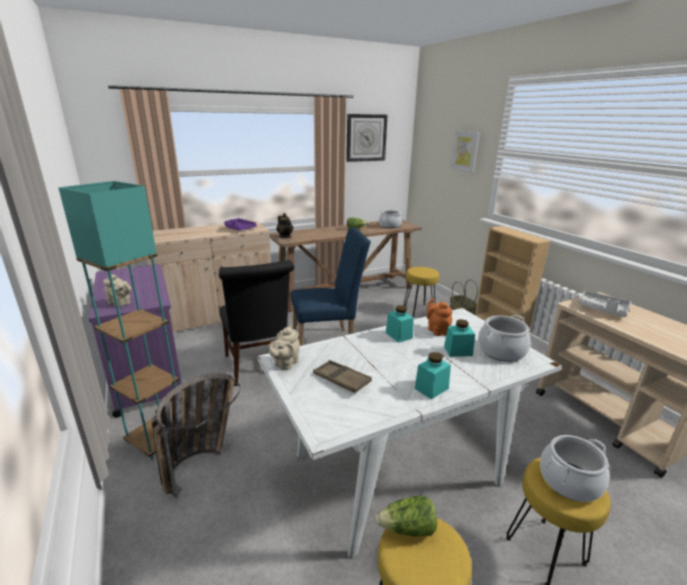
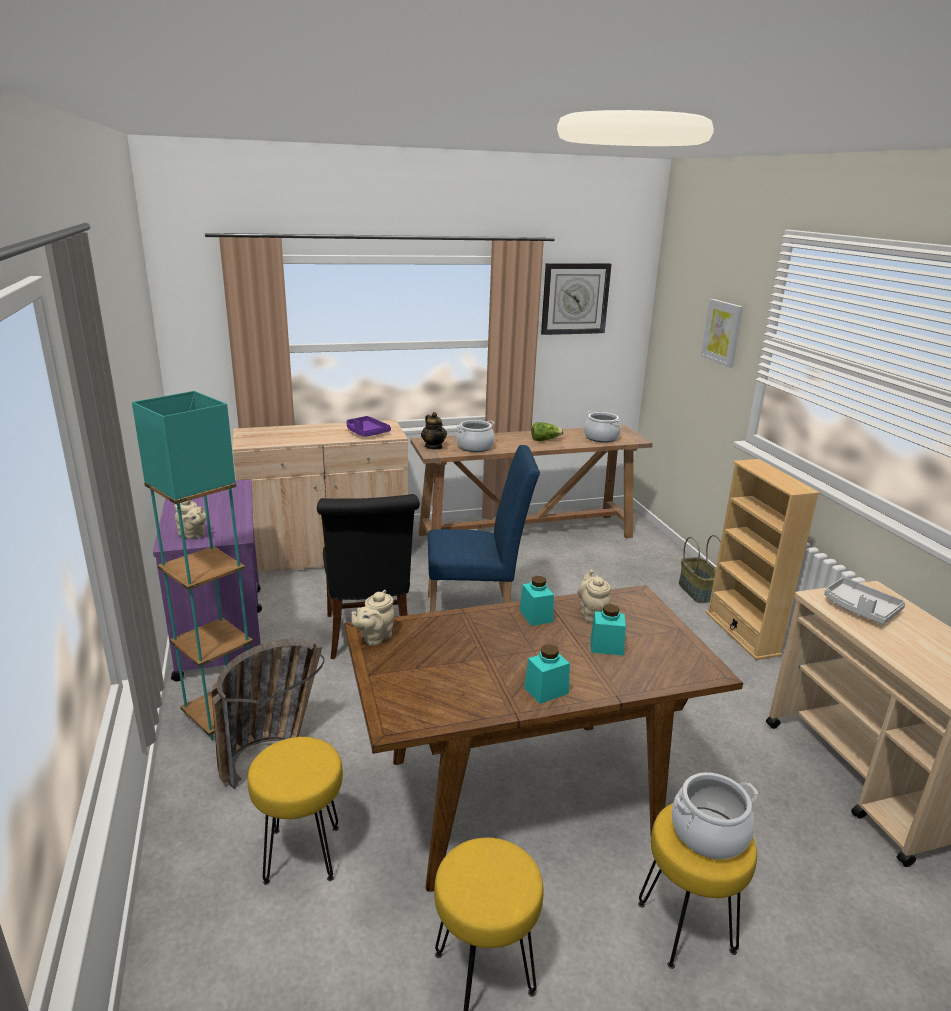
camera: 10 degrees right, 0 degrees up
(341, 380) = (437, 666): brown tray -> none
(398, 468) = (522, 796): white dining table -> brown dining table
(408, 529) = (478, 852): lettuce -> none
(418, 310) = (631, 574): yellow stool -> yellow stool (301, 853)
(437, 330) = (592, 614): orange teapot -> beige teapot
(501, 351) = (667, 653): cooking pot -> cooking pot (475, 447)

